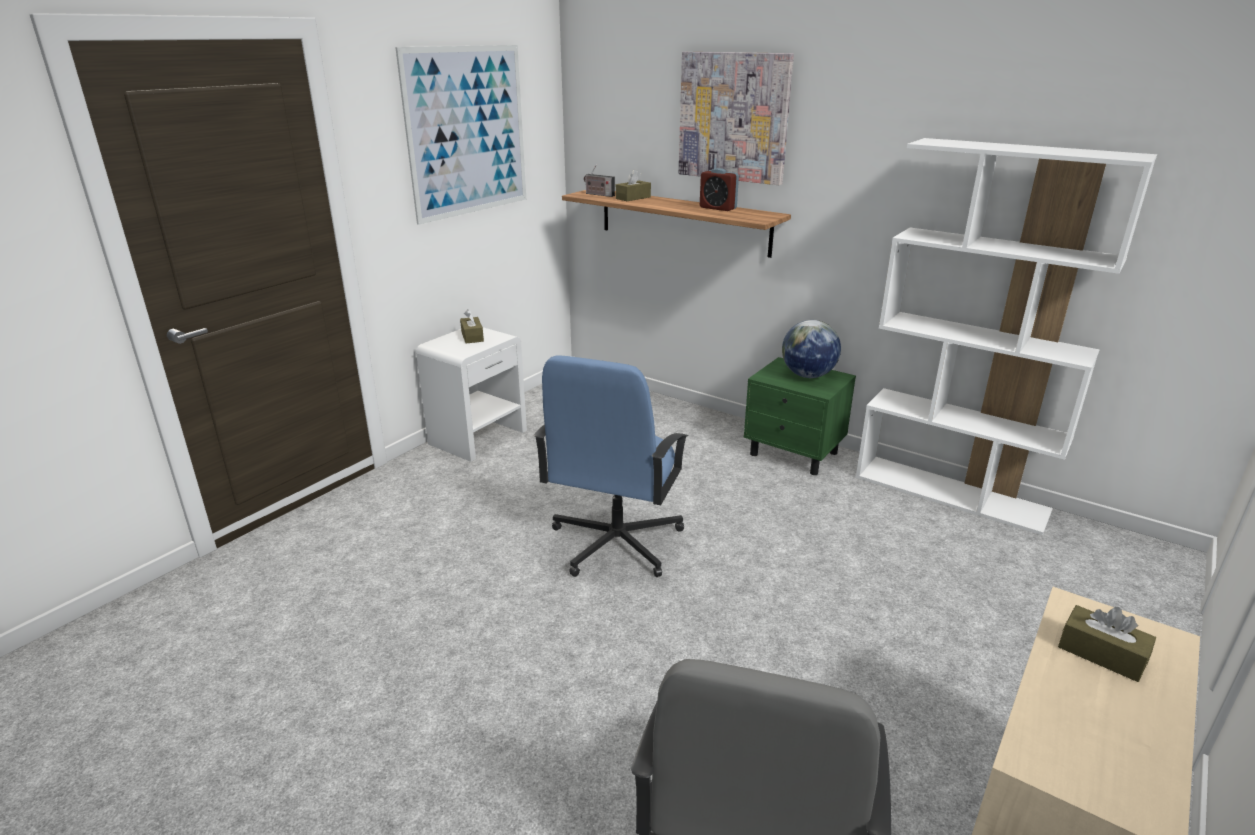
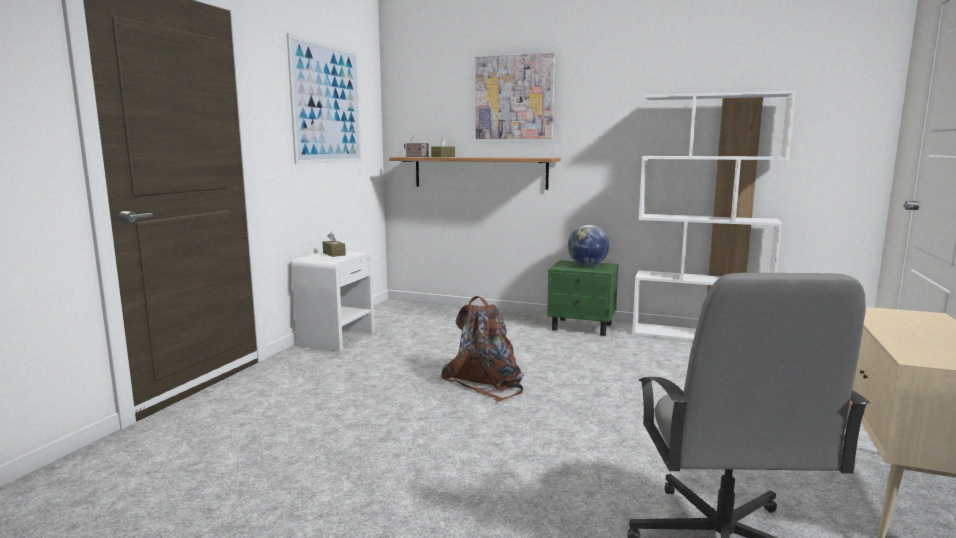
camera: 15 degrees left, 15 degrees down
(615, 543) = (486, 382): blue office chair -> brown backpack
(718, 208) = (508, 157): alarm clock -> none
(1101, 654) = (904, 322): brown tissue box -> none

